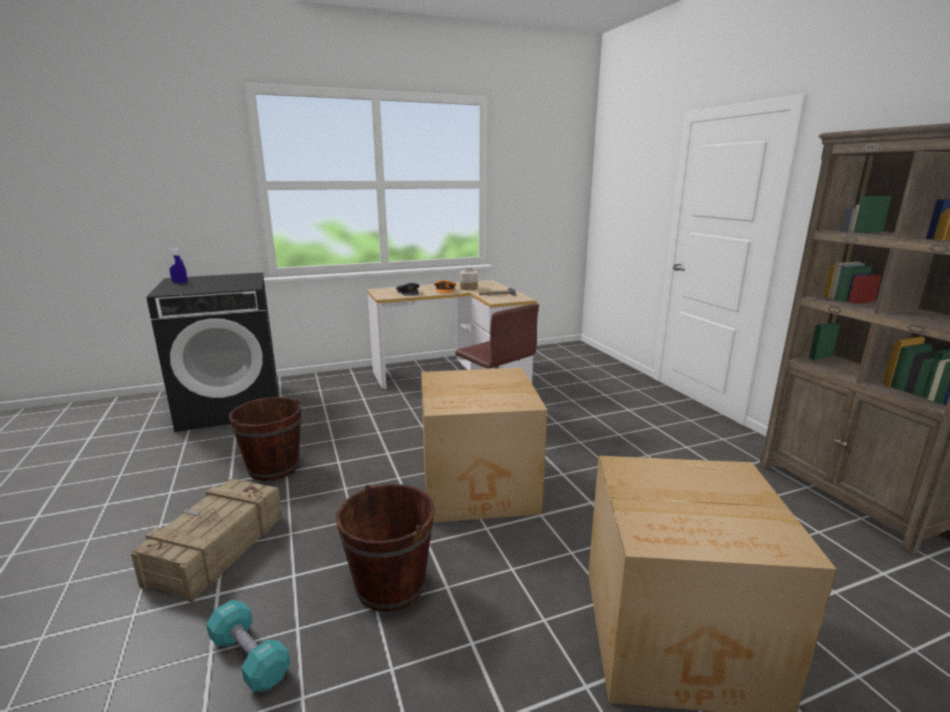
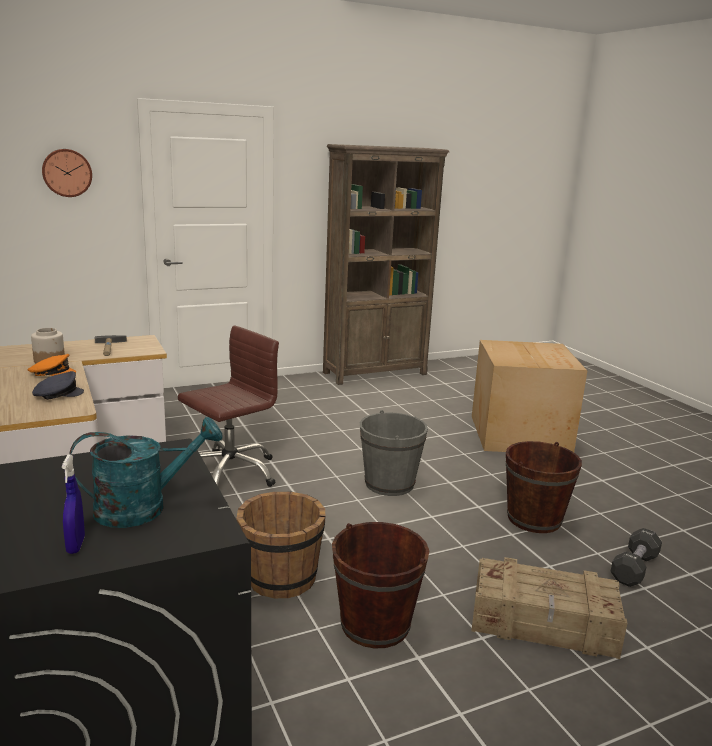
camera: 95 degrees left, 0 degrees up
(197, 286) = (143, 508): none -> turquoise watering can
(250, 657) = (634, 568): turquoise dumbbell -> black dumbbell
(343, 436) = (280, 579): none -> brown bucket
(480, 487) = (389, 484): cardboard box -> grey bucket
(637, 182) = (67, 173): none -> wall clock

